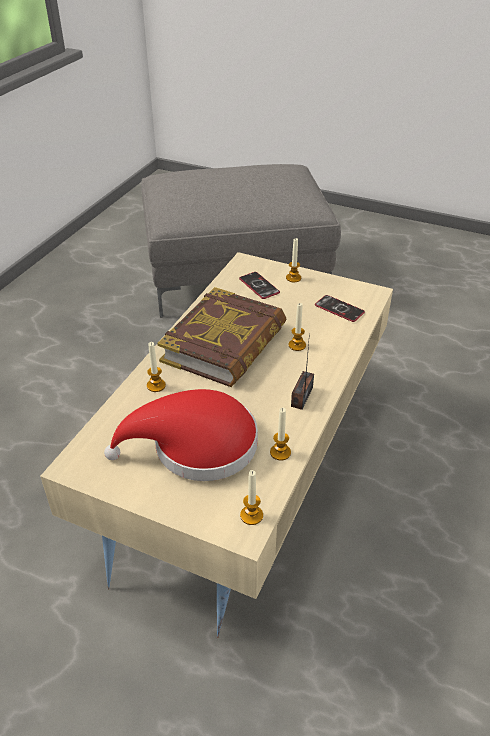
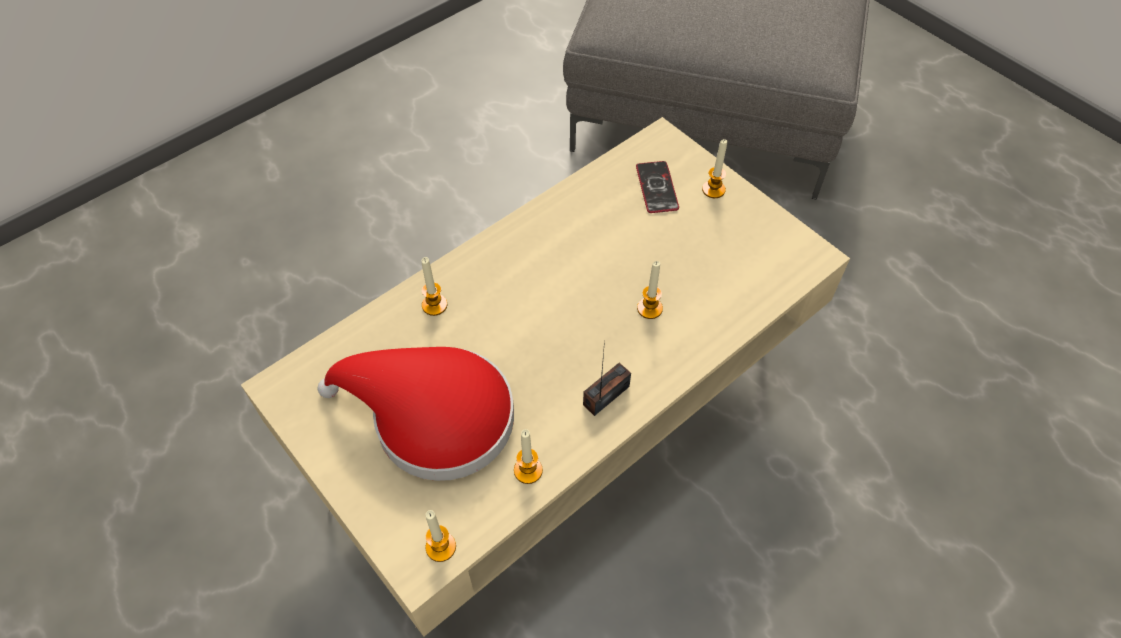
camera: 25 degrees right, 15 degrees up
(225, 344) = (555, 271): book -> none
(339, 309) = (746, 268): phone -> none

